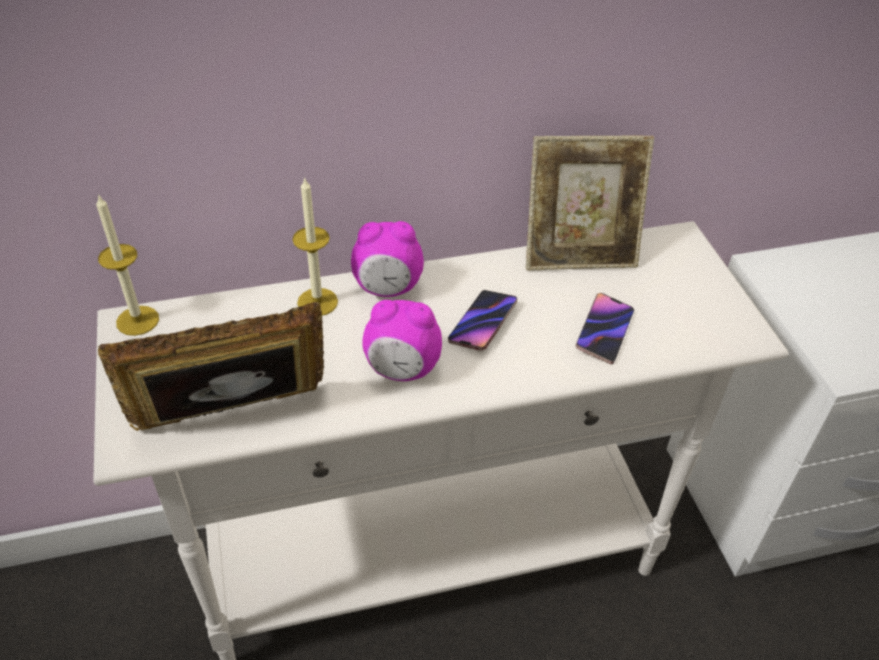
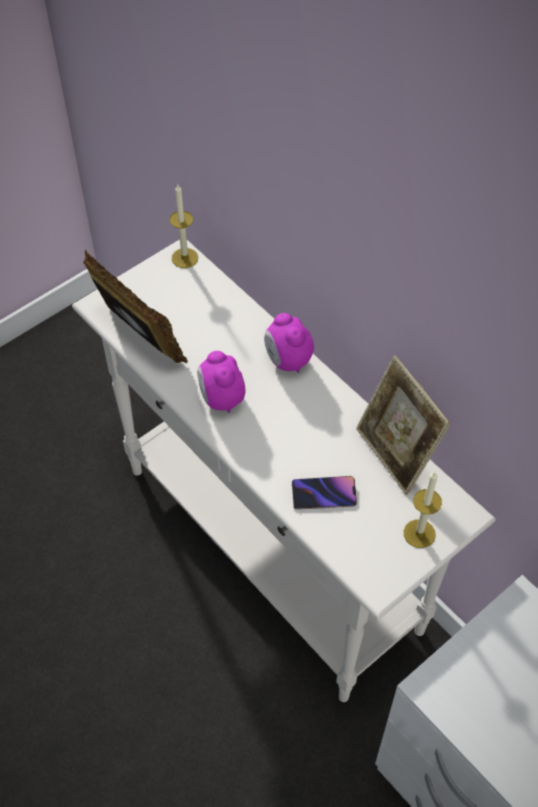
camera: 65 degrees right, 10 degrees up
(317, 302) = (252, 331): candle -> candle (419, 533)
(483, 323) = (288, 423): phone -> none

